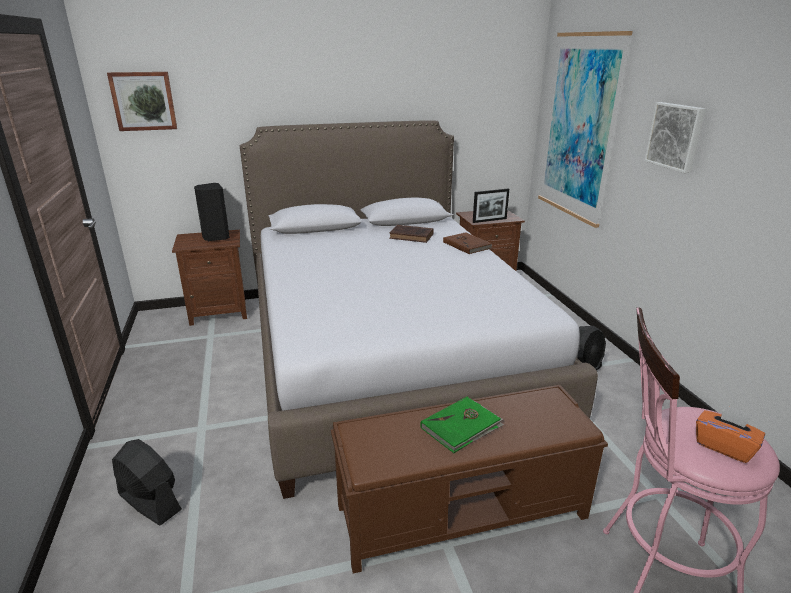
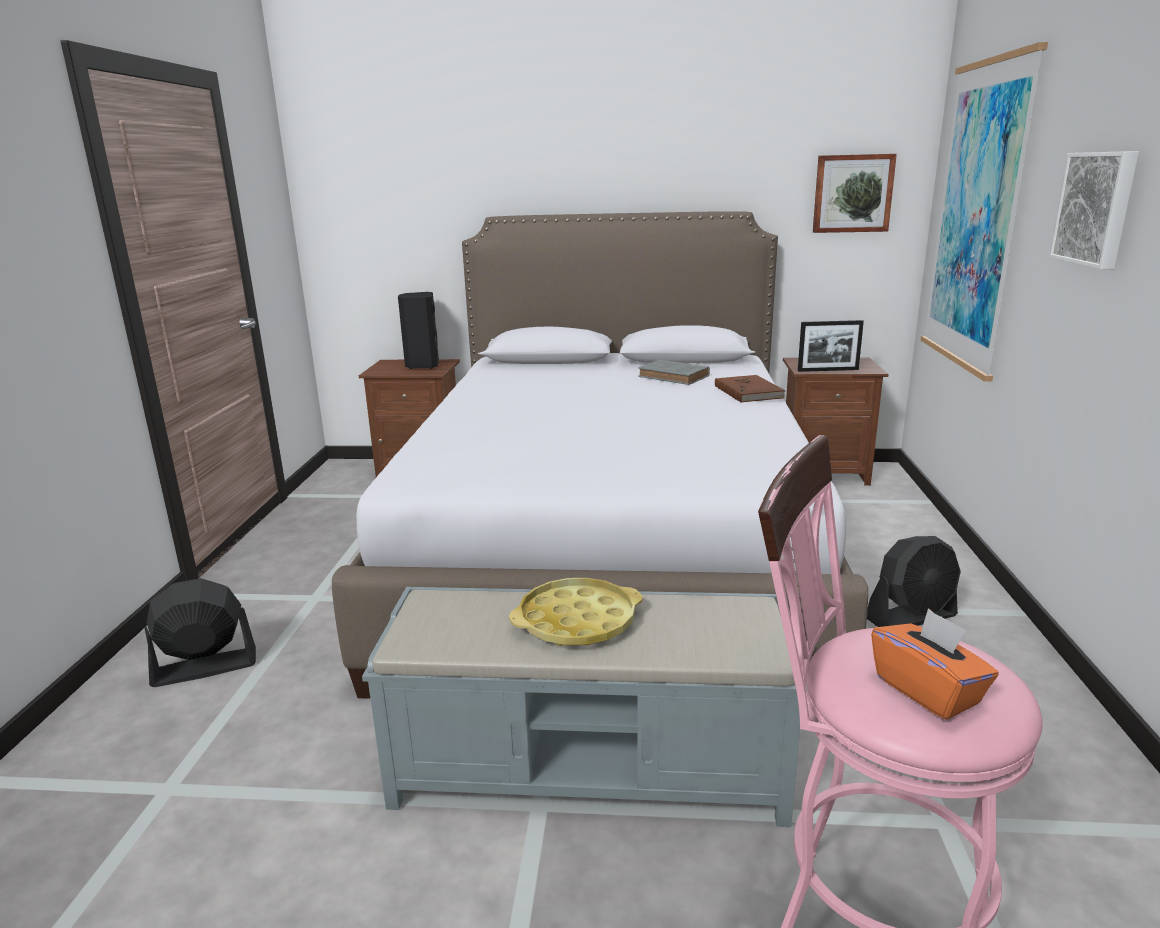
camera: 20 degrees right, 5 degrees down
(143, 101) = (350, 182): picture -> picture (852, 193)
(149, 502) = (204, 667): black fan -> black fan turned 75 degrees counterclockwise
(412, 236) = (675, 377): brown book -> grey book
(462, 427) = (577, 621): green book -> yellow tray
(463, 511) = (592, 769): brown bench -> grey bench

